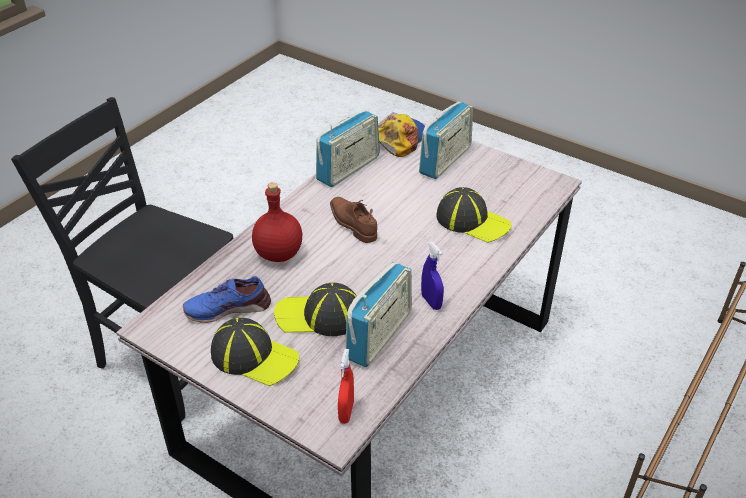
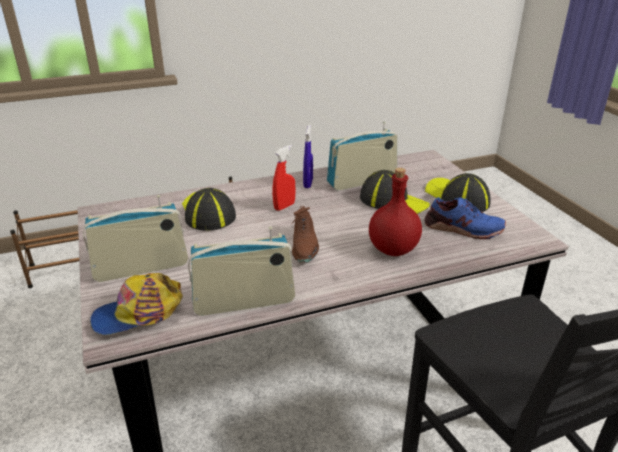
camera: 145 degrees left, 10 degrees down
(346, 412) = (414, 162): red spray bottle -> red spray bottle (284, 206)

